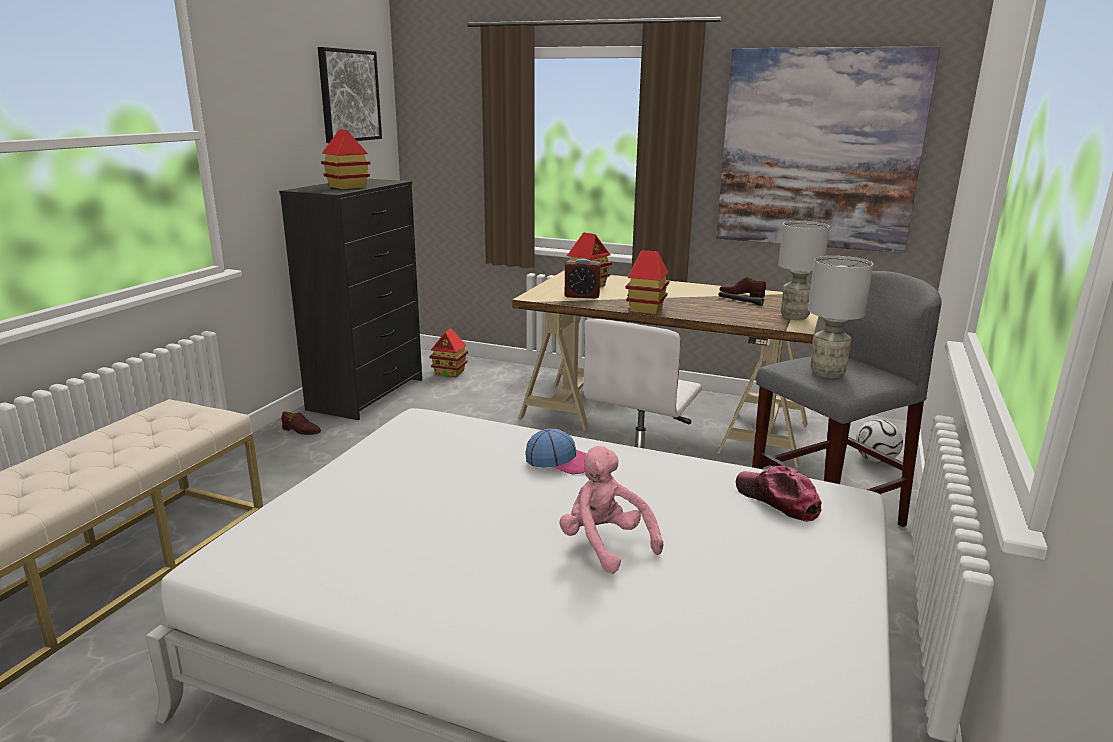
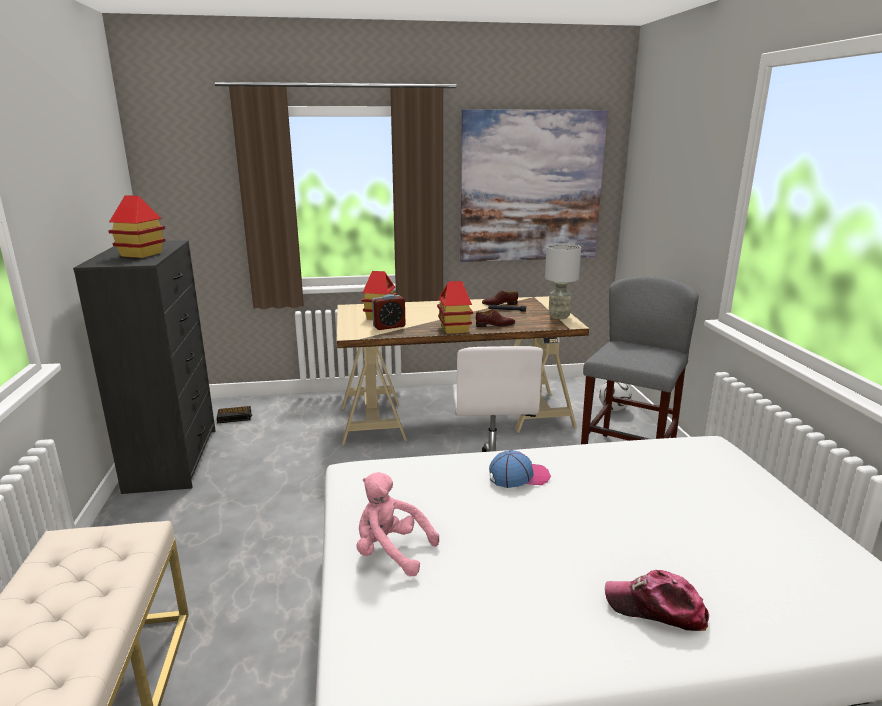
camera: 30 degrees left, 0 degrees up
(301, 431) = (140, 517): brown shoe -> brown shoe (495, 325)
(349, 95) = (99, 157): picture -> none
(450, 372) = (235, 417): toy house -> alarm clock
(605, 544) = (636, 535): pink plush toy -> pink plush toy (391, 552)
(777, 500) = (683, 460): cap -> cap (656, 608)
(828, 373) = (638, 357): grey table lamp -> none

